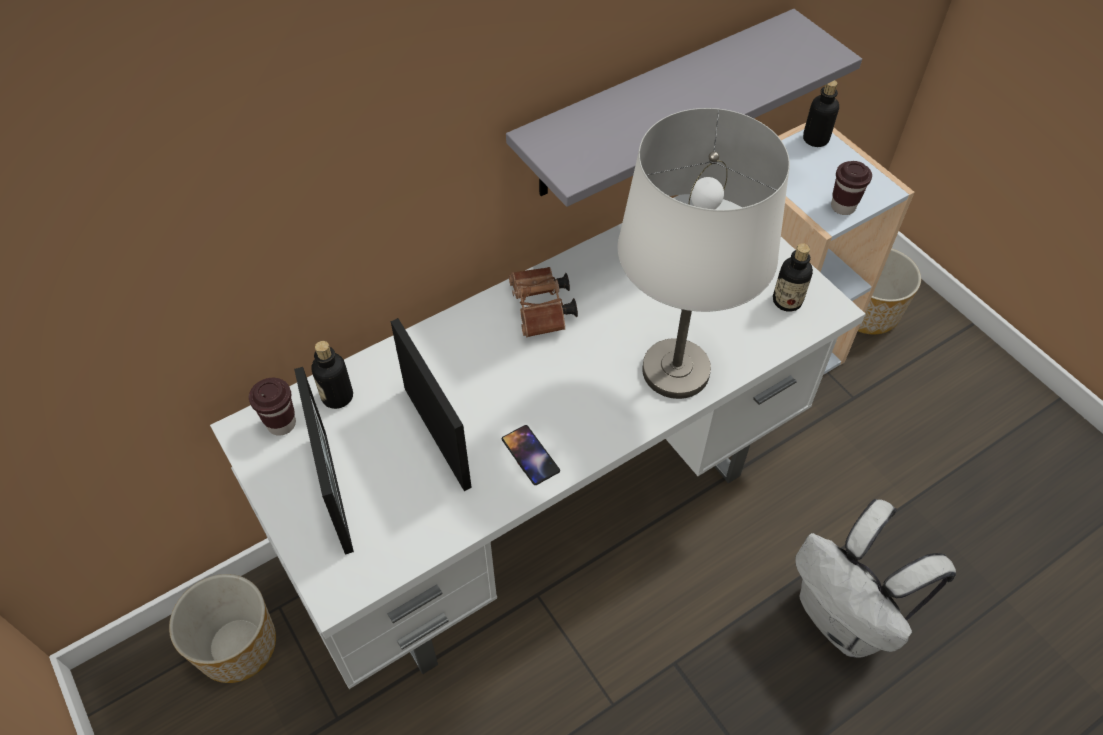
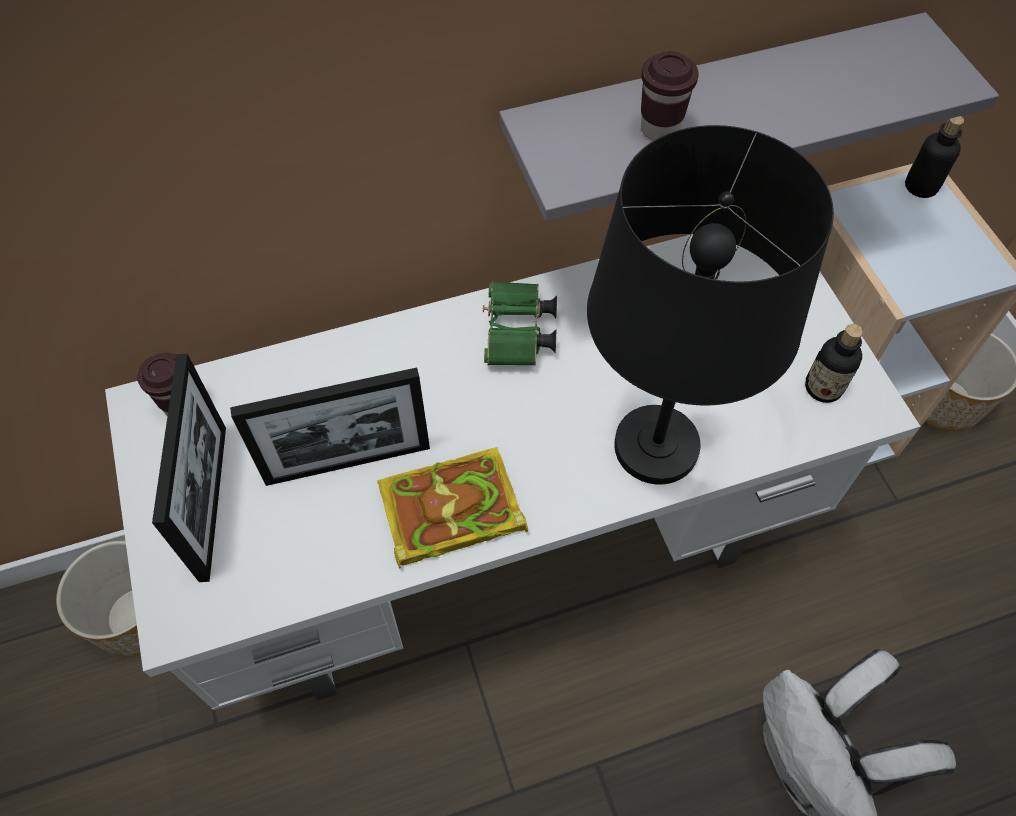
camera: 15 degrees right, 5 degrees up
(337, 396) = (252, 388): bottle -> none
(437, 436) = (348, 463): picture frame -> picture frame turned 90 degrees clockwise
(530, 455) = (448, 512): phone -> book
(542, 311) = (518, 336): brown binoculars -> green binoculars
(676, 370) = (656, 446): white table lamp -> black table lamp
(843, 207) = (930, 281): brown cup -> brown cup (659, 129)

